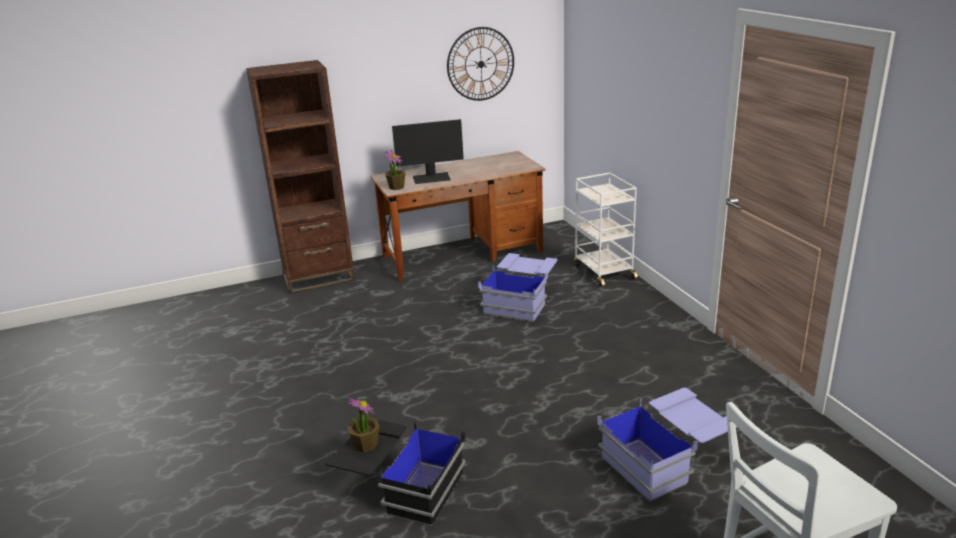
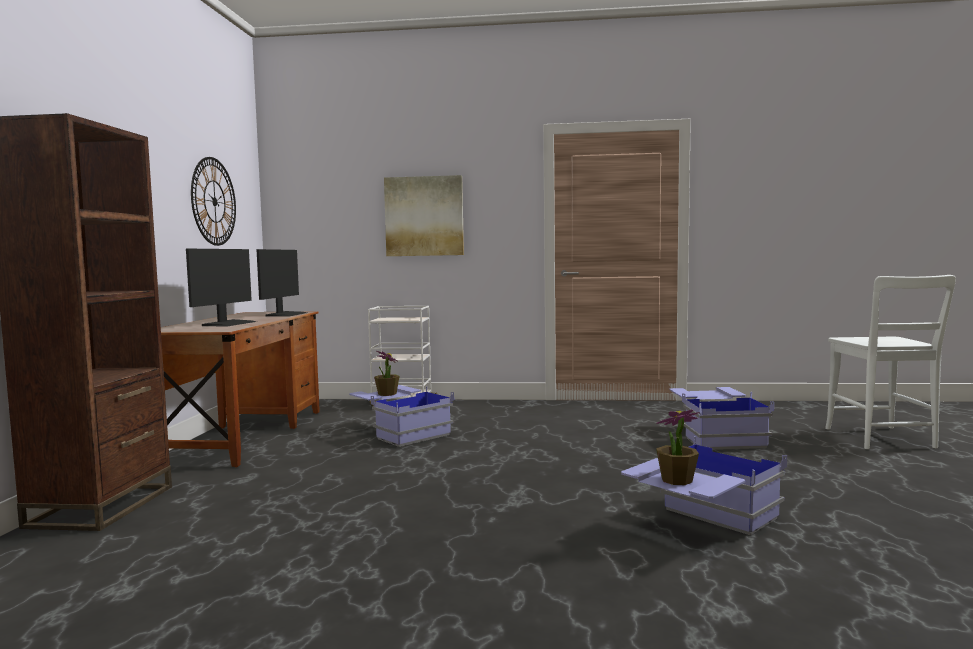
camera: 65 degrees left, 20 degrees down
(396, 187) = (214, 329): potted plant -> potted plant (387, 394)
(399, 487) = (701, 523): black storage box -> blue storage box
(507, 169) = (286, 314): none -> monitor
(644, 93) = (424, 216): none -> picture

